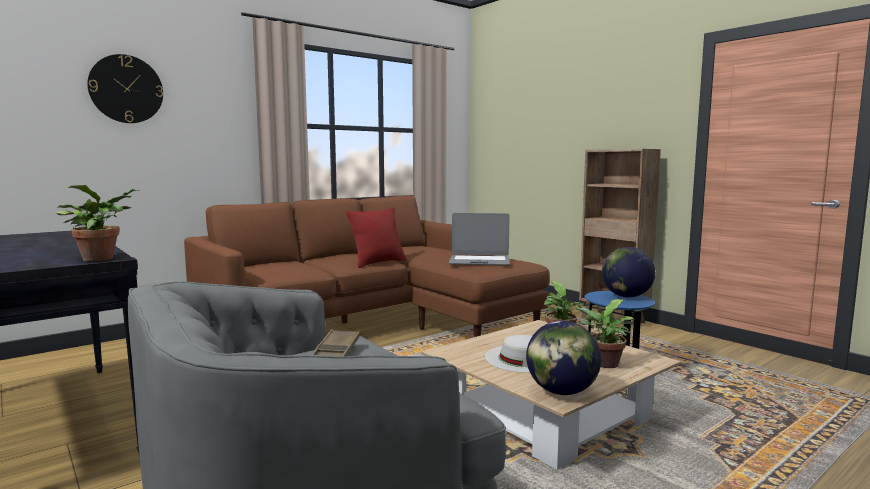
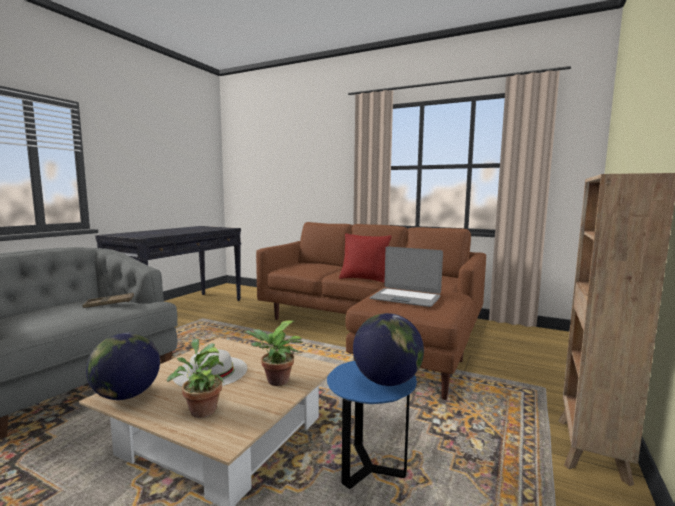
camera: 65 degrees right, 0 degrees up
(102, 258) = (142, 237): potted plant -> none
(126, 89) = (293, 154): wall clock -> none
(479, 262) = (406, 298): laptop -> laptop turned 45 degrees counterclockwise

